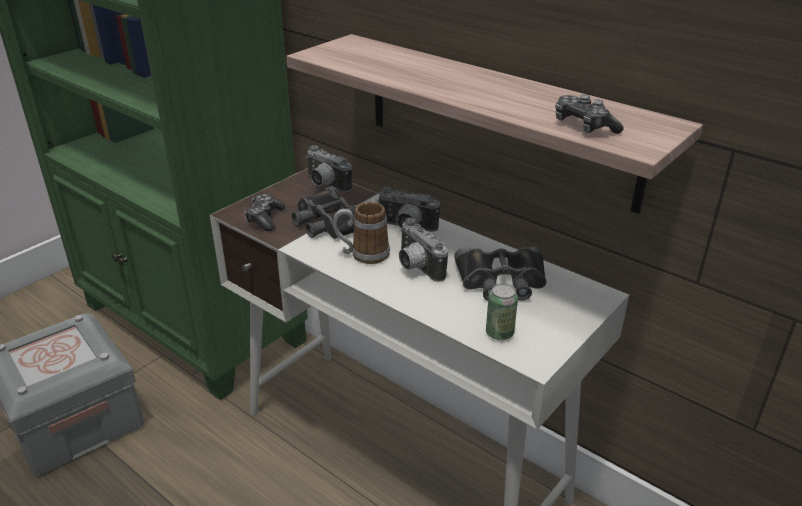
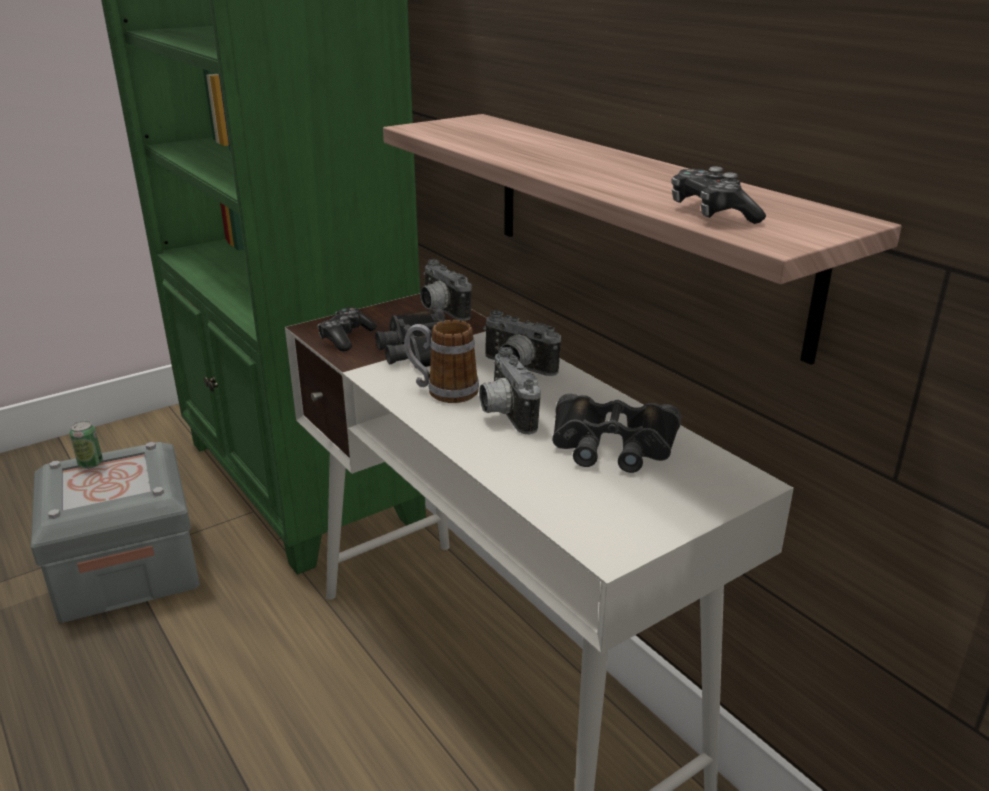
camera: 15 degrees right, 5 degrees down
(499, 333) = (576, 508): can -> can (90, 464)

